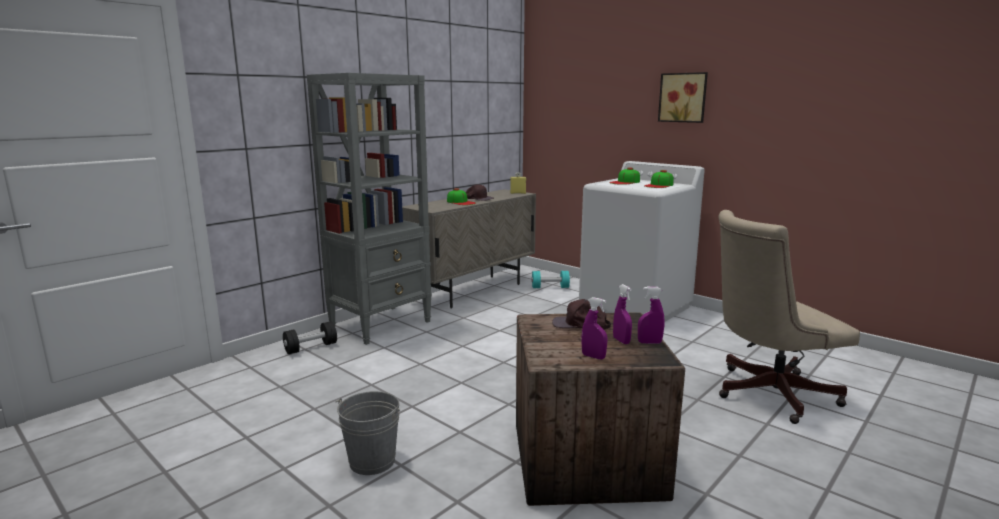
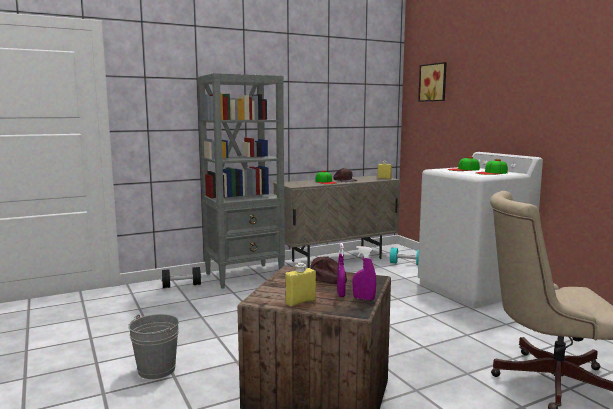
camera: 20 degrees right, 5 degrees down
(593, 357) = (300, 302): purple spray bottle -> yellow bottle
(683, 97) = (526, 92): picture -> picture (434, 82)

